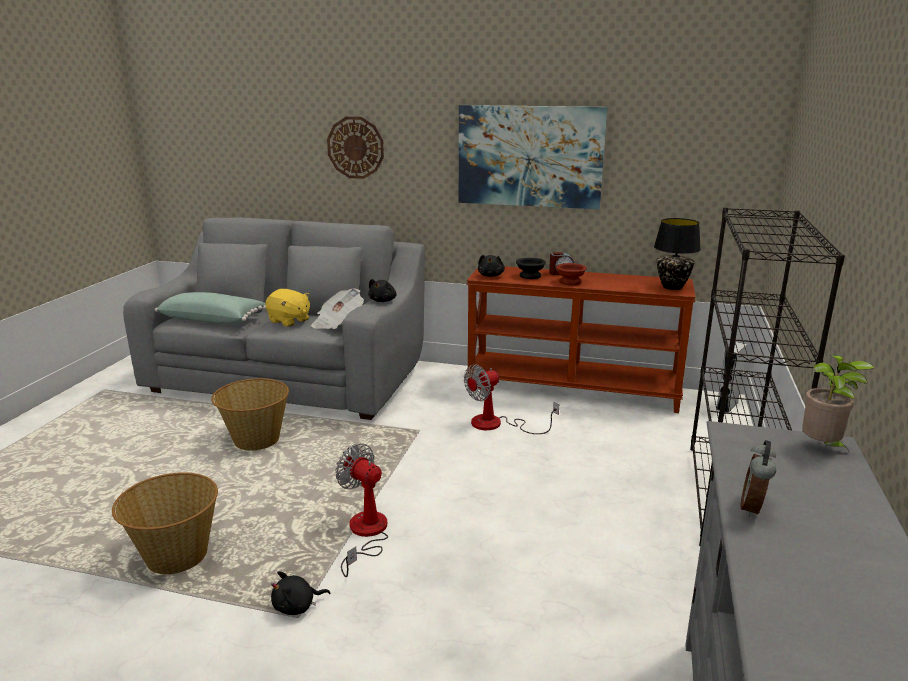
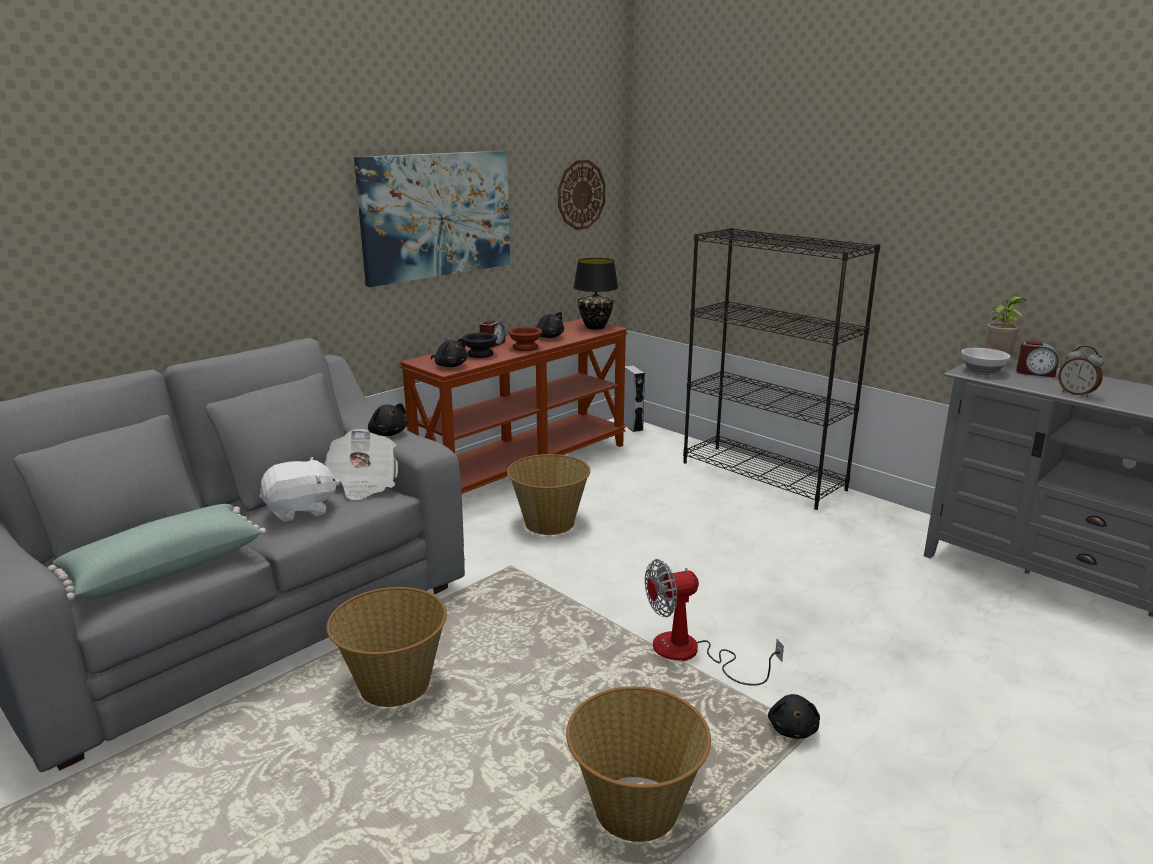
camera: 60 degrees left, 0 degrees up
(289, 321) = (301, 510): yellow plush toy -> white plush toy
(355, 147) = (210, 233): wall clock -> wall clock (581, 195)
(497, 424) = (549, 523): fan -> basket
(612, 281) = (548, 337): none -> black plush toy
(752, 440) = (982, 371): none -> bowl
(814, 475) = (1035, 373): none -> alarm clock

